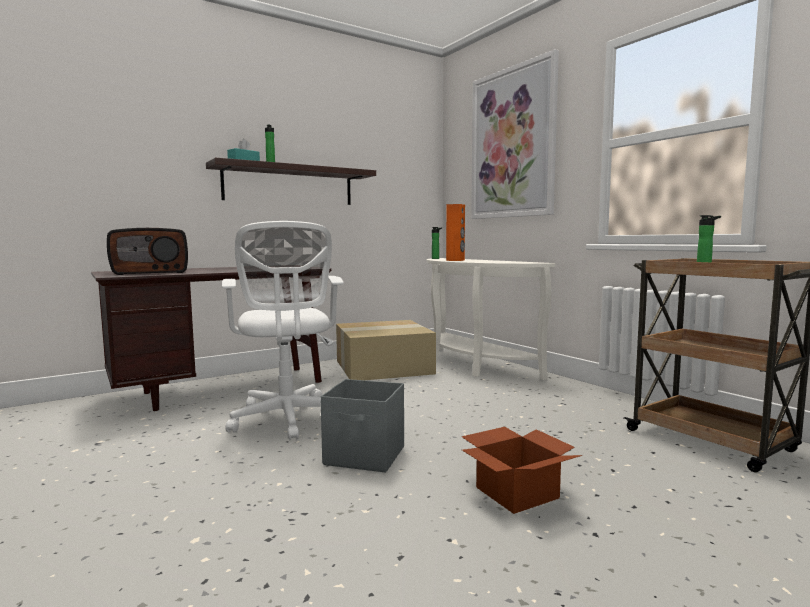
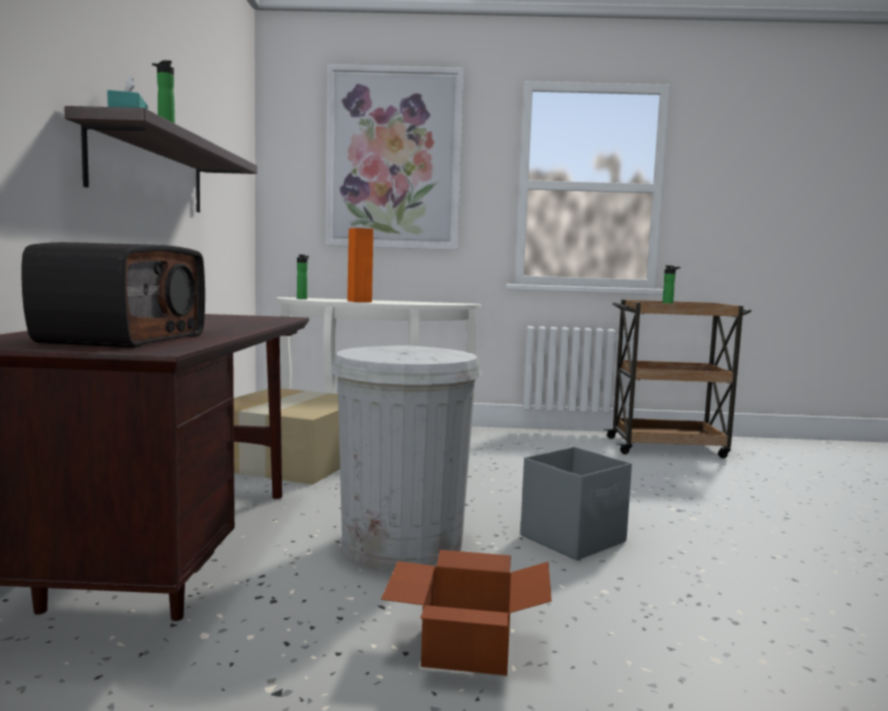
camera: 55 degrees left, 0 degrees up
(287, 420) = (402, 544): white office chair -> white trash can
(516, 491) = (705, 515): cardboard box -> cardboard box (464, 645)

